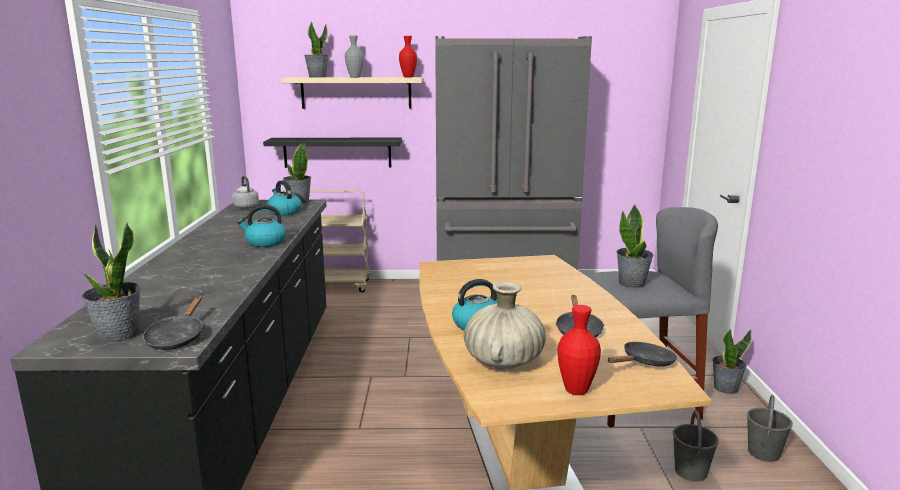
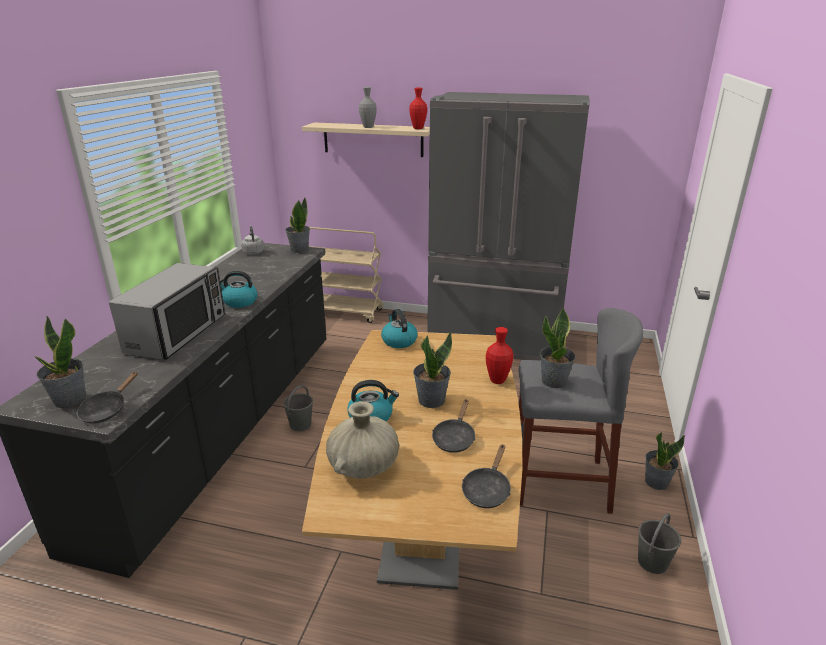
camera: 15 degrees right, 10 degrees up
(212, 271) = (178, 333): none -> microwave
(284, 212) = (279, 263): kettle -> kettle (398, 341)
(317, 77) = (336, 125): potted plant -> potted plant (431, 400)
(337, 152) = (356, 194): black shelf -> none
(576, 390) = (402, 512): red vase -> red vase (497, 380)
(645, 362) = (487, 490): black frying pan -> black frying pan turned 135 degrees clockwise
(691, 472) = (568, 568): grey bucket -> grey bucket (300, 425)

